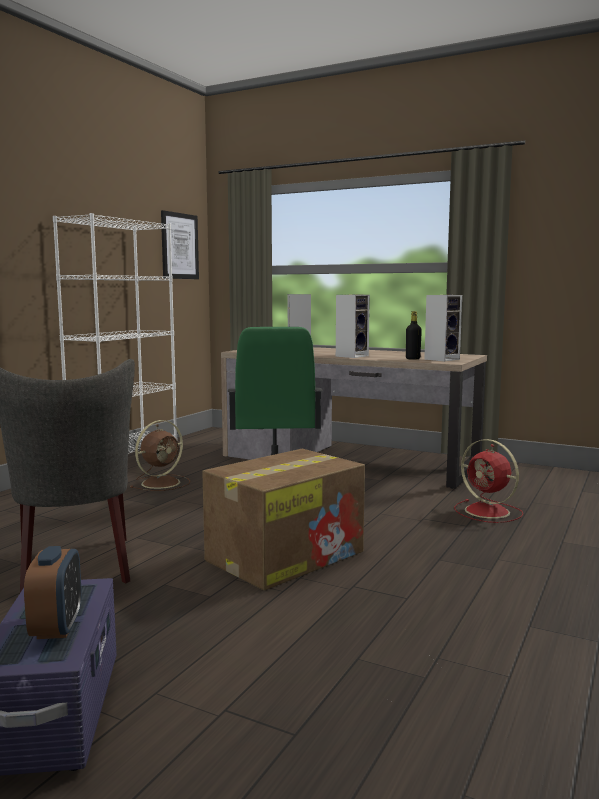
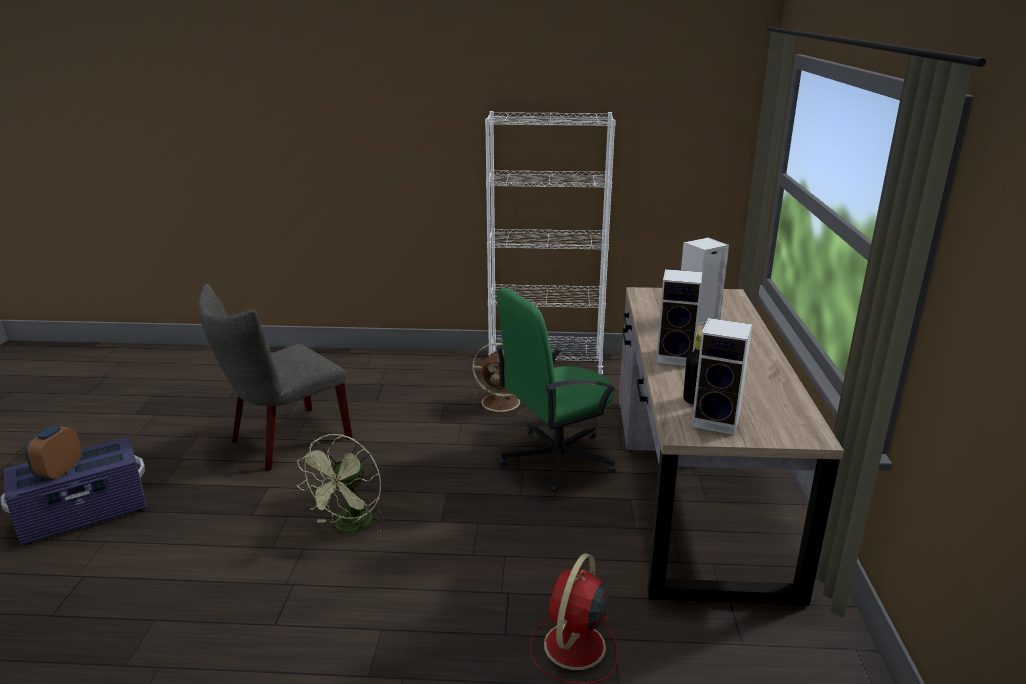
camera: 65 degrees right, 15 degrees up
(57, 627) = (59, 470): alarm clock -> alarm clock turned 135 degrees clockwise
(179, 246) = (700, 130): picture -> none
(286, 555) = (350, 527): cardboard box -> green fan

